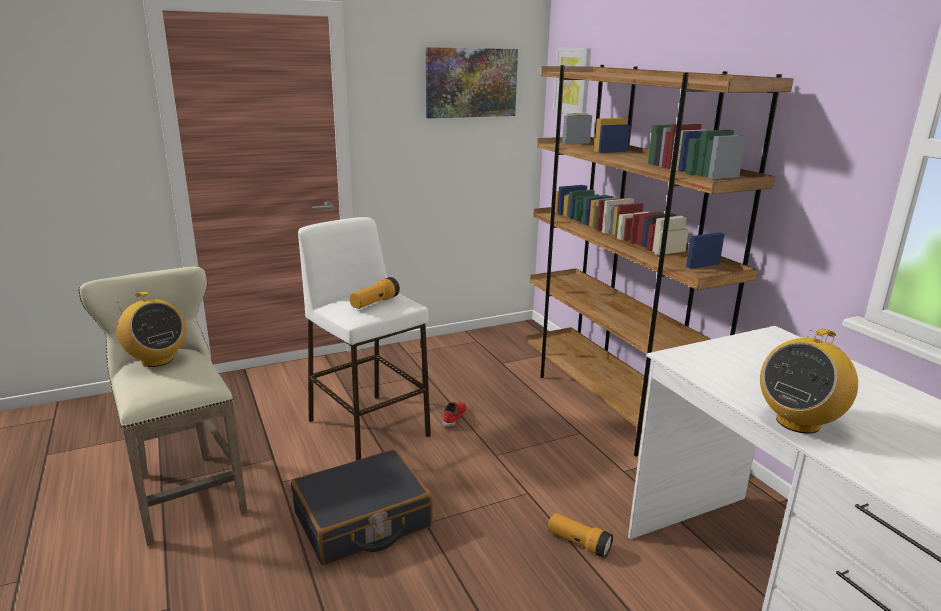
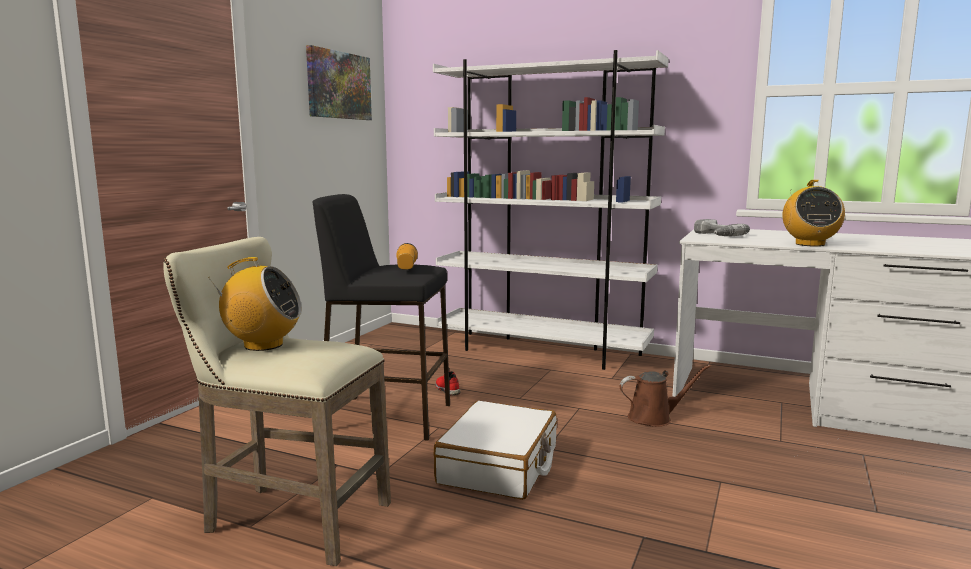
camera: 40 degrees left, 10 degrees down
(362, 521) = (499, 466): black suitcase -> white suitcase
(368, 427) = (386, 417): white stool -> black stool
(573, 81) = (424, 86): picture -> none
(578, 543) = (654, 418): flashlight -> brown watering can
(611, 406) = (542, 351): brown bookcase -> white bookcase
(730, 355) = (714, 235): none -> power drill

